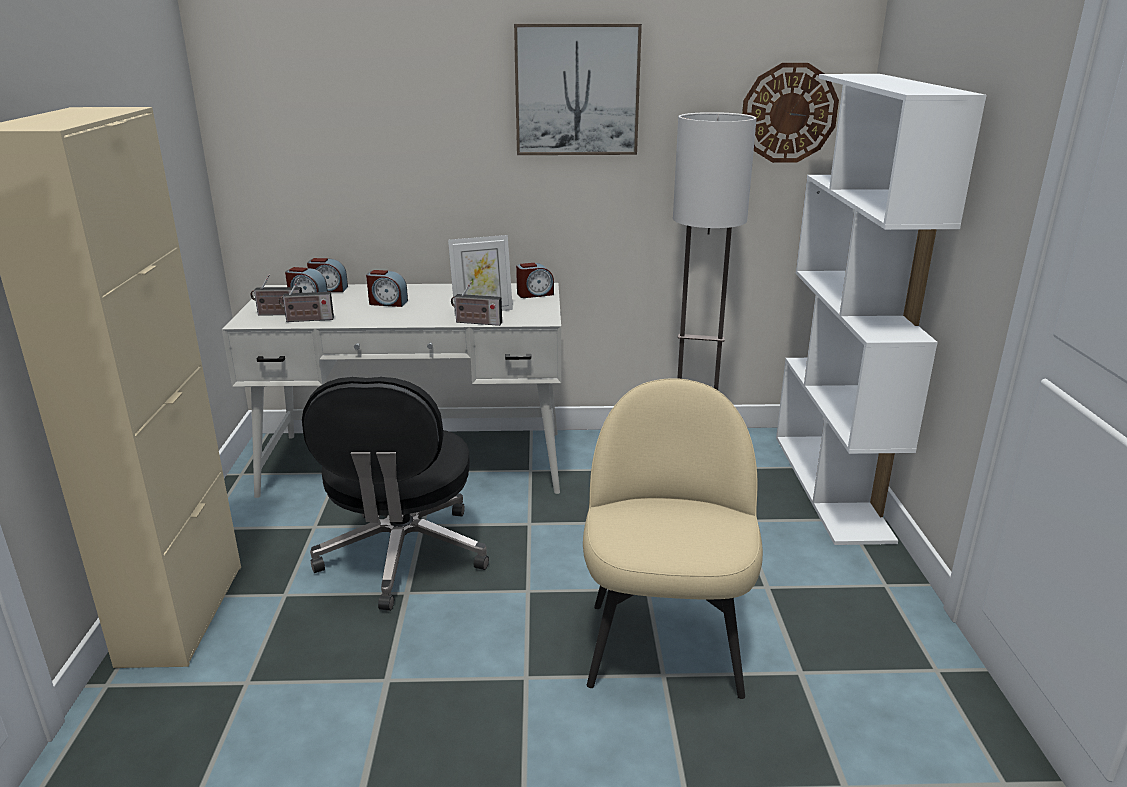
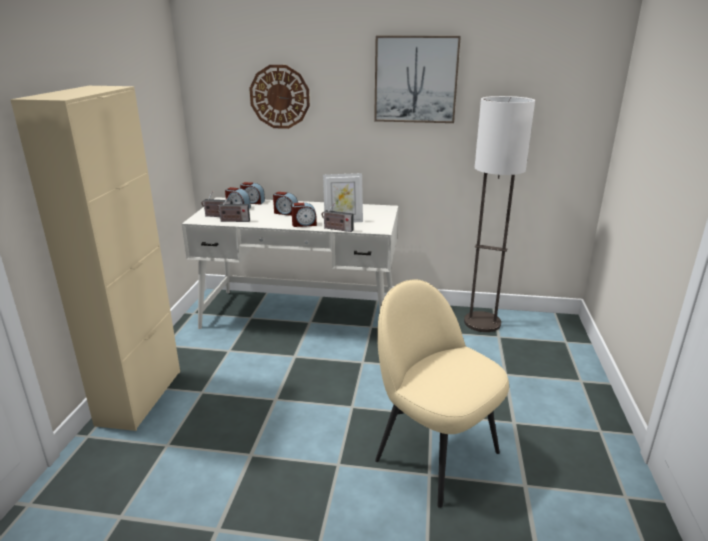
camera: 10 degrees right, 0 degrees up
(403, 556) = (278, 375): black office chair -> none
(535, 294) = (380, 212): alarm clock -> alarm clock (304, 224)
(664, 644) = (434, 454): beige chair -> beige chair turned 60 degrees counterclockwise
(789, 113) = (562, 98): wall clock -> wall clock (279, 97)
(831, 486) = (575, 356): white bookcase -> none

